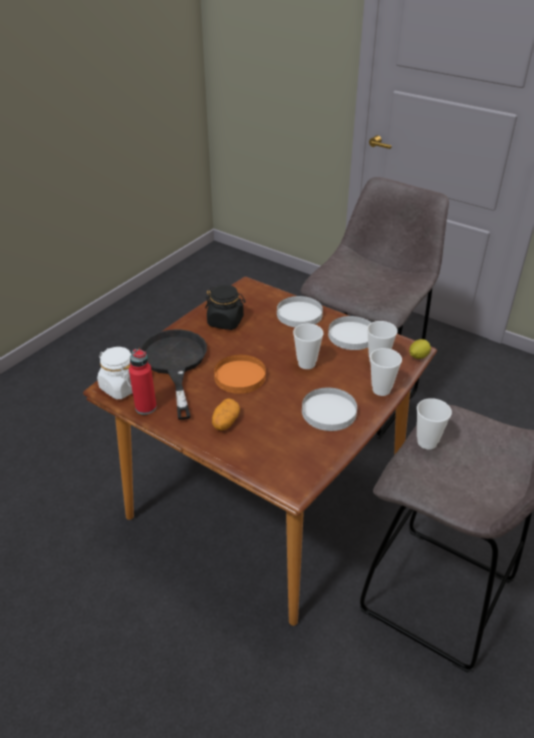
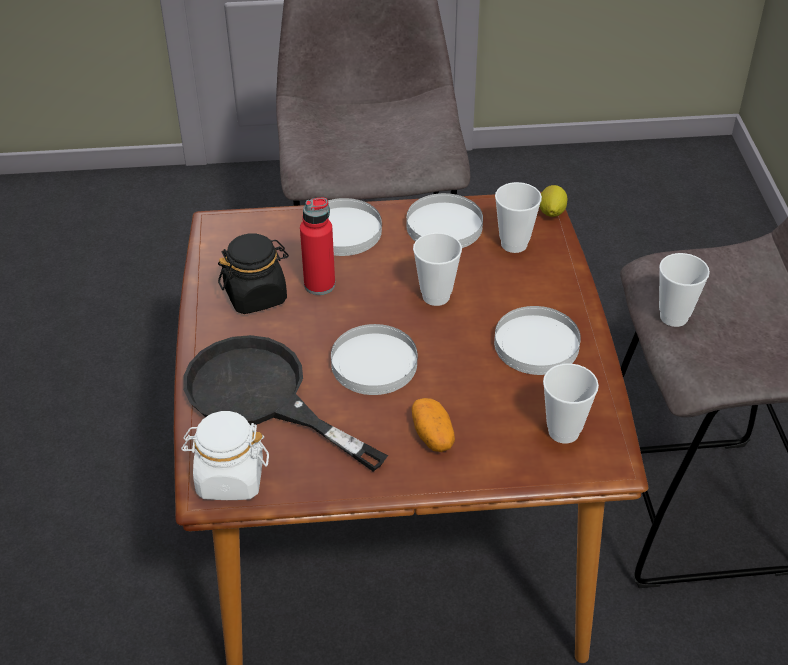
camera: 40 degrees left, 5 degrees up
(146, 407) = (303, 484): red bottle -> red bottle (319, 285)
(240, 377) = (375, 363): orange plate -> white plate
(381, 390) = (560, 280): cup -> cup (563, 431)

